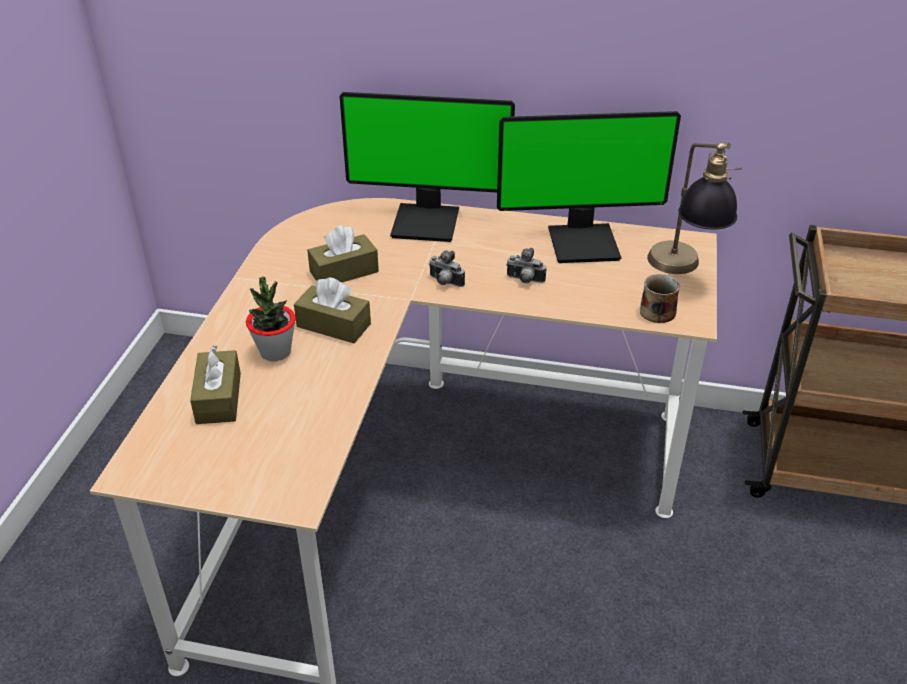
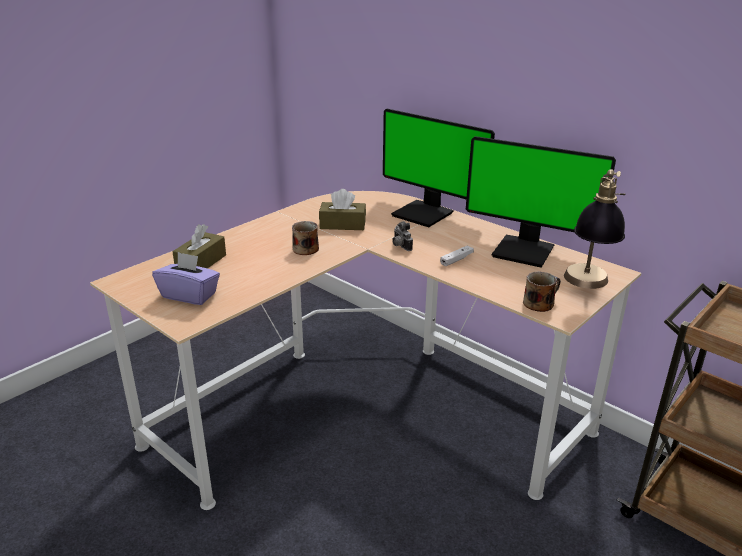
camera: 30 degrees right, 10 degrees down
(258, 454) = (189, 295): none -> purple tissue box
(275, 352) = (257, 251): potted plant -> none
(333, 325) = (305, 248): brown tissue box -> mug
(524, 280) = (456, 260): camera -> white game controller

